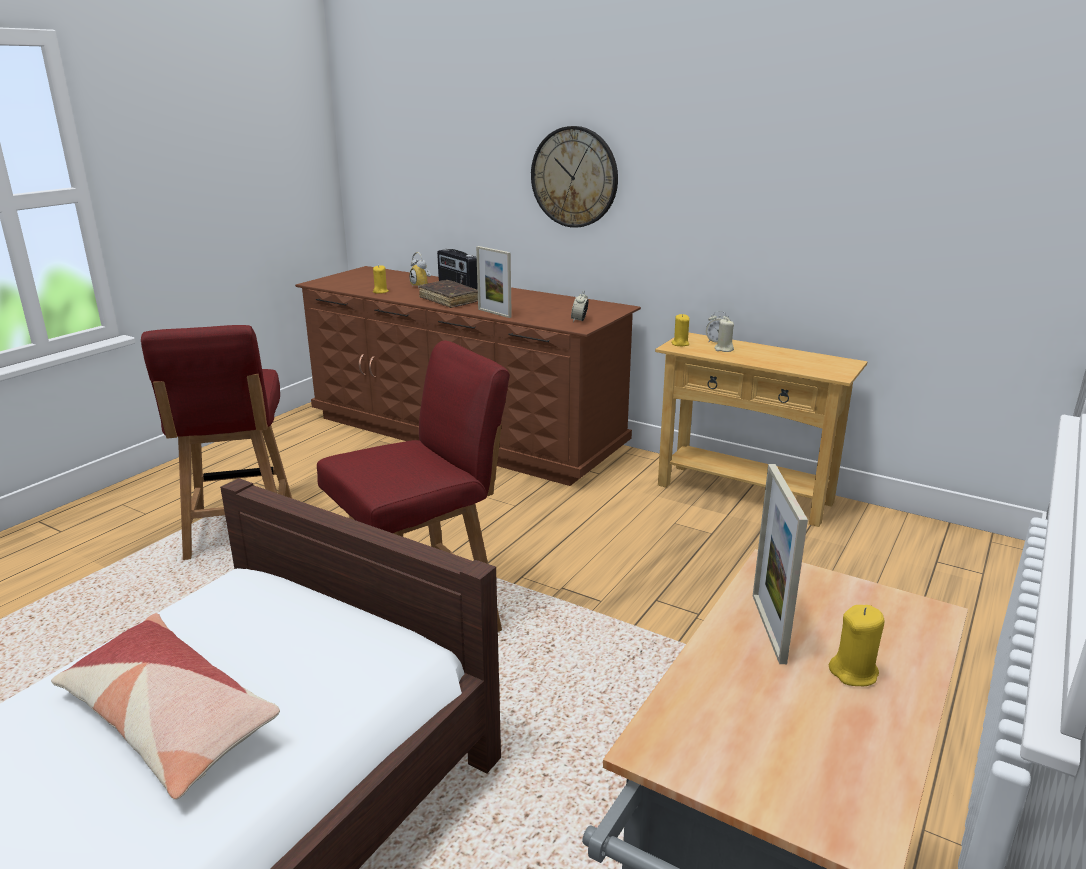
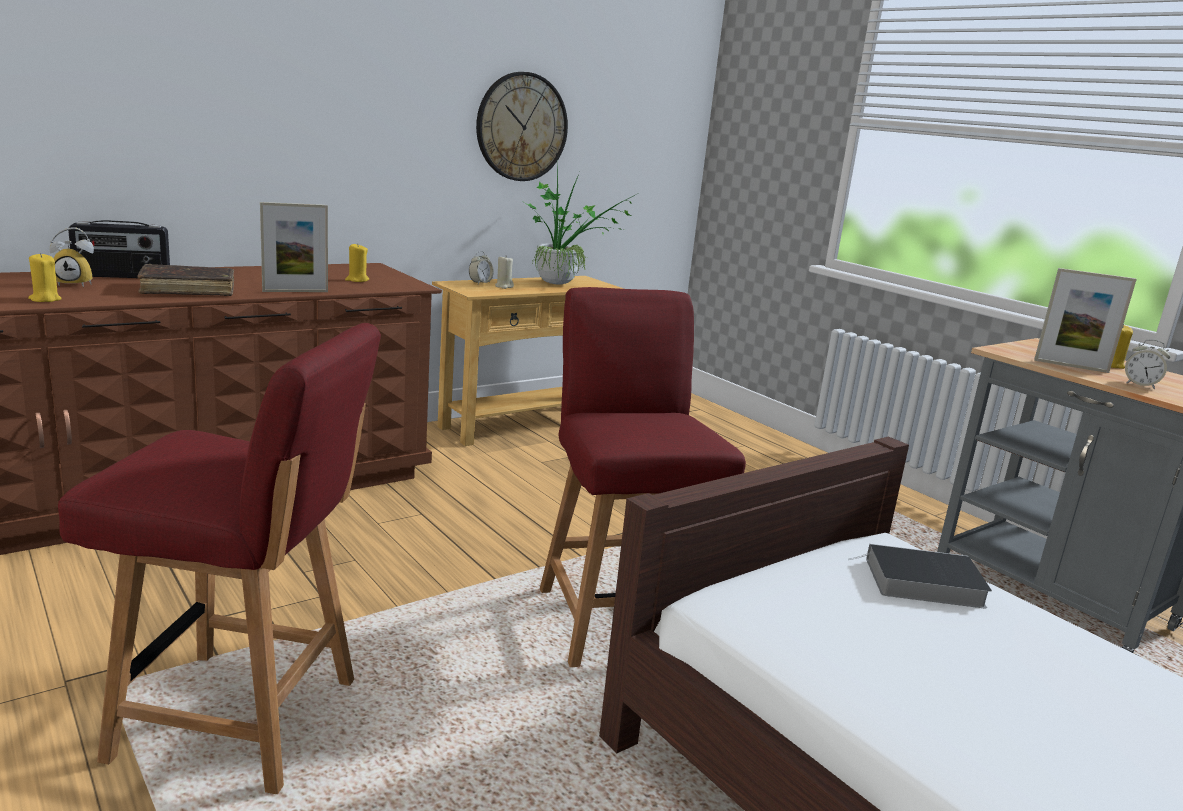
camera: 70 degrees left, 5 degrees down
(168, 719) = (997, 672): pillow -> none
(323, 673) = (920, 583): none -> book
(574, 177) = (281, 112): wall clock -> wall clock (521, 127)
(579, 320) = (391, 281): alarm clock -> alarm clock (1140, 385)
(680, 344) = (468, 289): yellow candle -> yellow candle (357, 280)
(799, 361) = (563, 283): none -> potted plant

